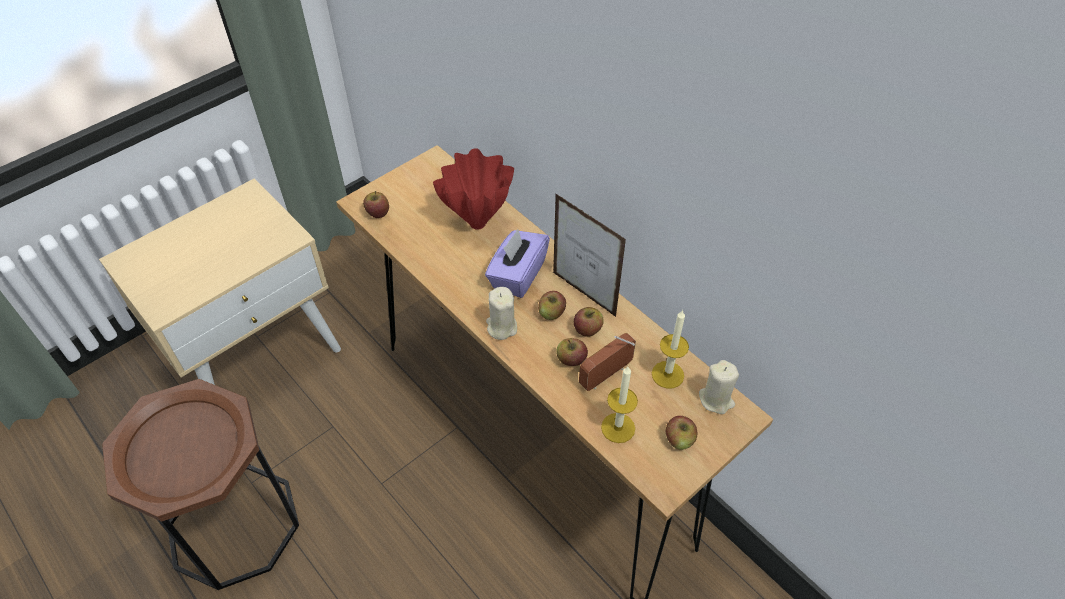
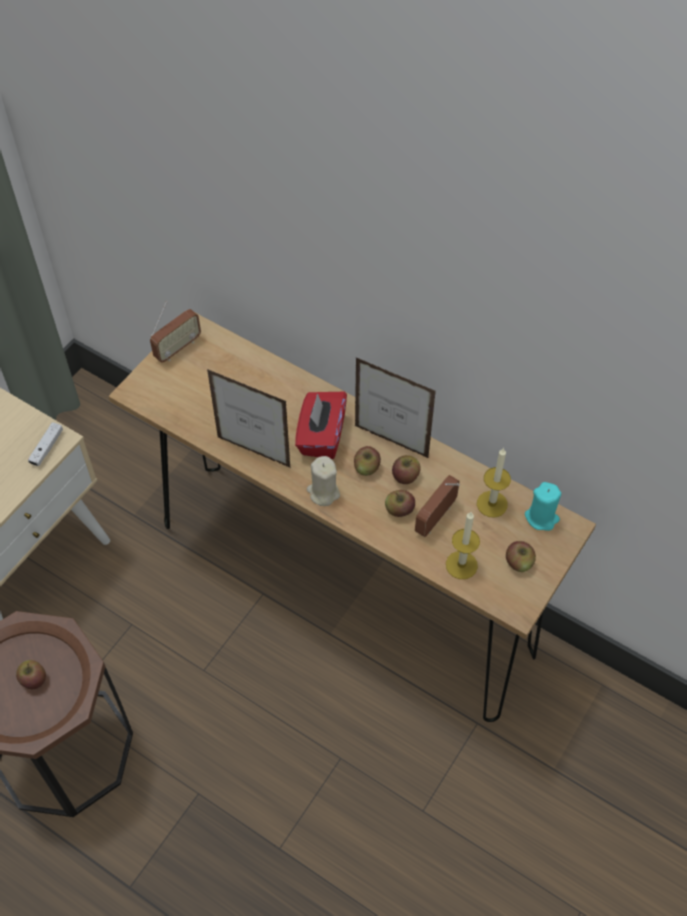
camera: 15 degrees left, 5 degrees up
(279, 242) = (47, 448): none -> white game controller
(377, 213) = (157, 399): apple -> apple (33, 679)
(413, 174) = (177, 348): none -> radio
(448, 276) = (254, 452): none -> picture frame
(479, 223) = (264, 389): red vase -> none
(517, 275) = (321, 436): purple tissue box -> red tissue box
(716, 399) = (541, 517): beige candle -> turquoise candle

